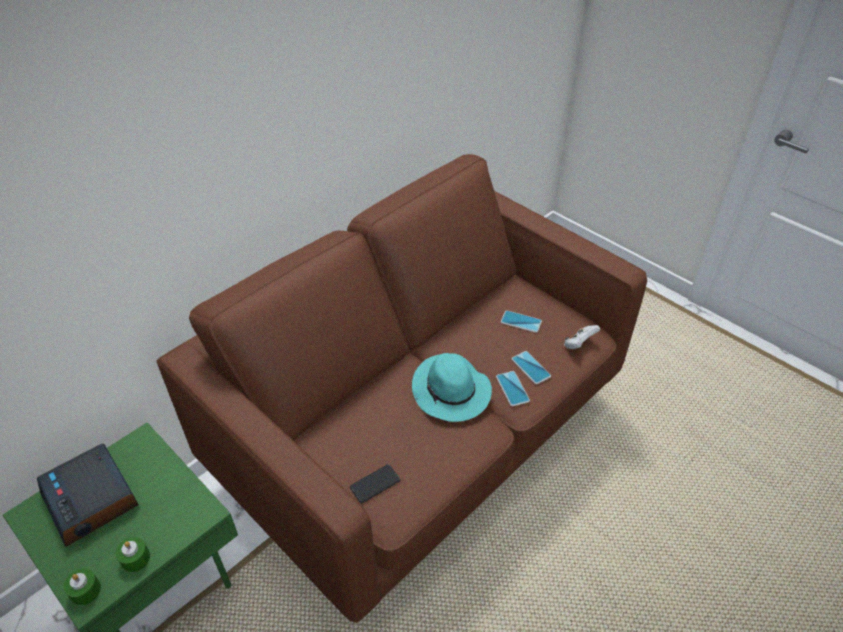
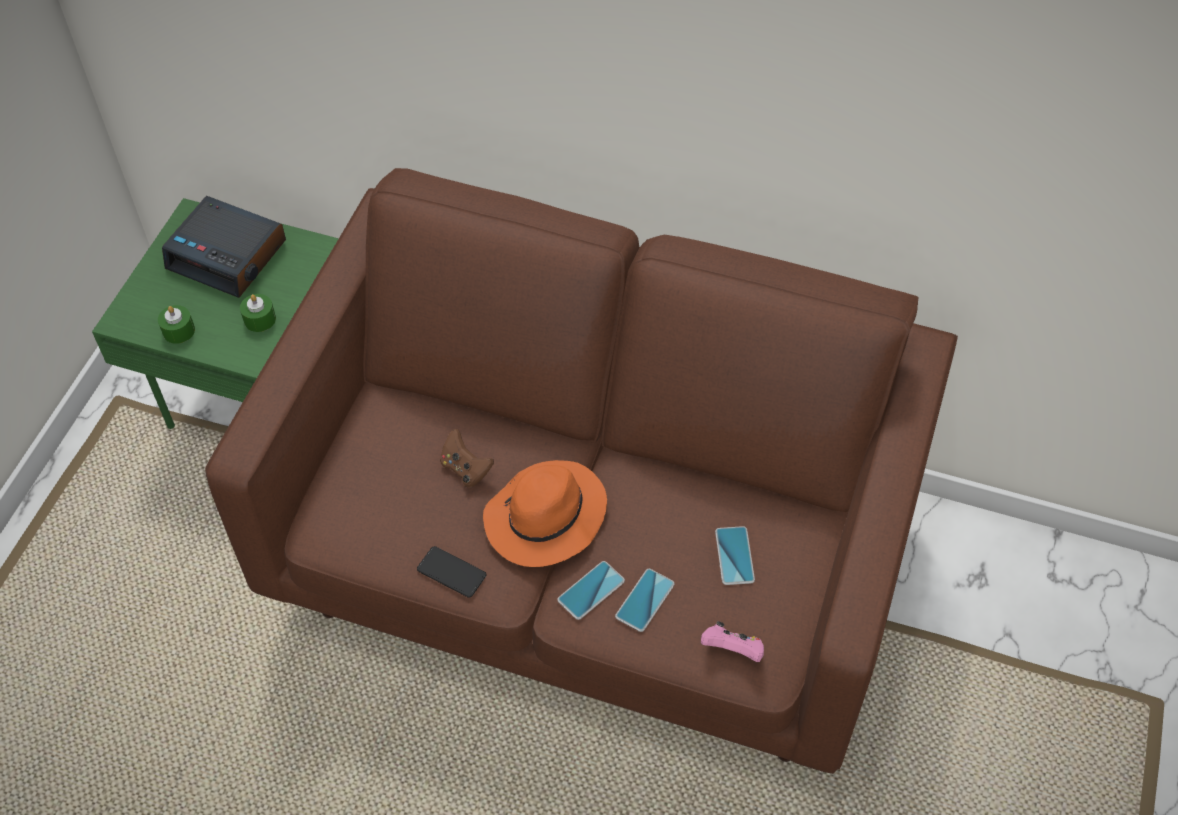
camera: 65 degrees right, 10 degrees up
(85, 591) = (130, 312): green candle -> green candle (260, 319)
(92, 500) = (228, 255): alarm clock -> alarm clock turned 90 degrees counterclockwise
(375, 484) = (356, 496): phone -> phone (451, 572)
(391, 417) = (466, 469): none -> brown game controller
(451, 392) = (545, 519): turquoise hat -> orange hat
(579, 344) = (732, 650): white game controller -> pink game controller

